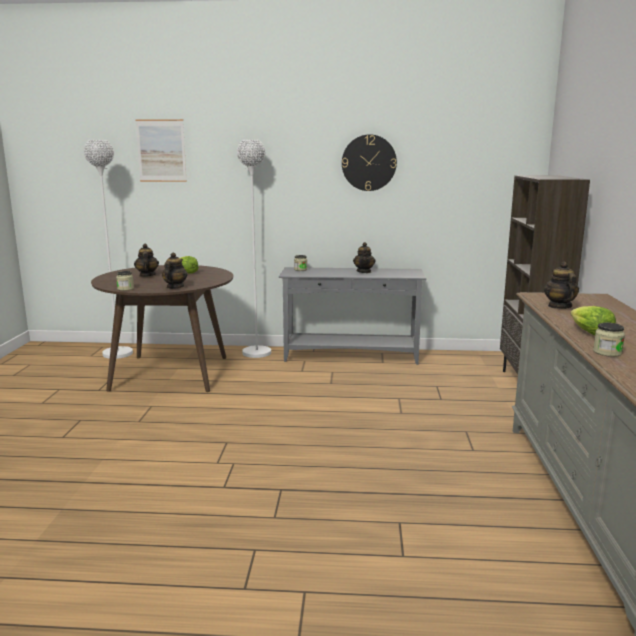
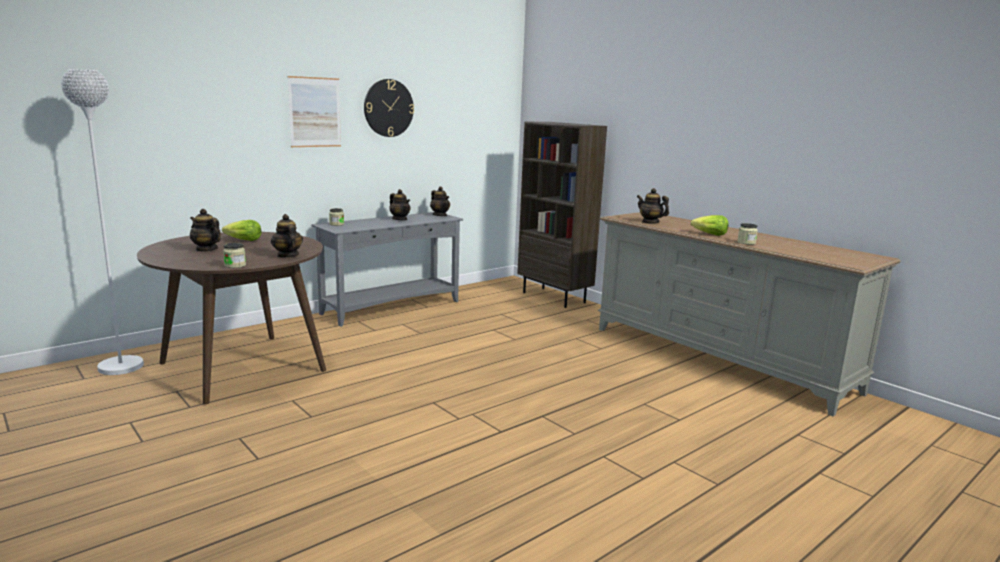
camera: 45 degrees left, 0 degrees up
(161, 151) = (151, 87): picture -> picture (315, 112)
(256, 353) = (296, 326): white floor lamp -> none
(412, 272) = (440, 215): none -> teapot

